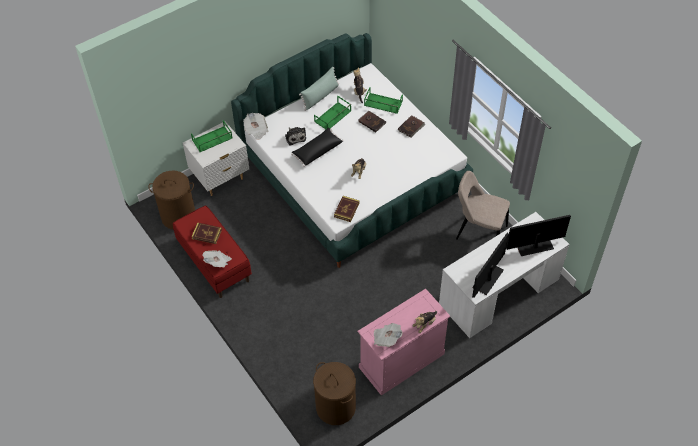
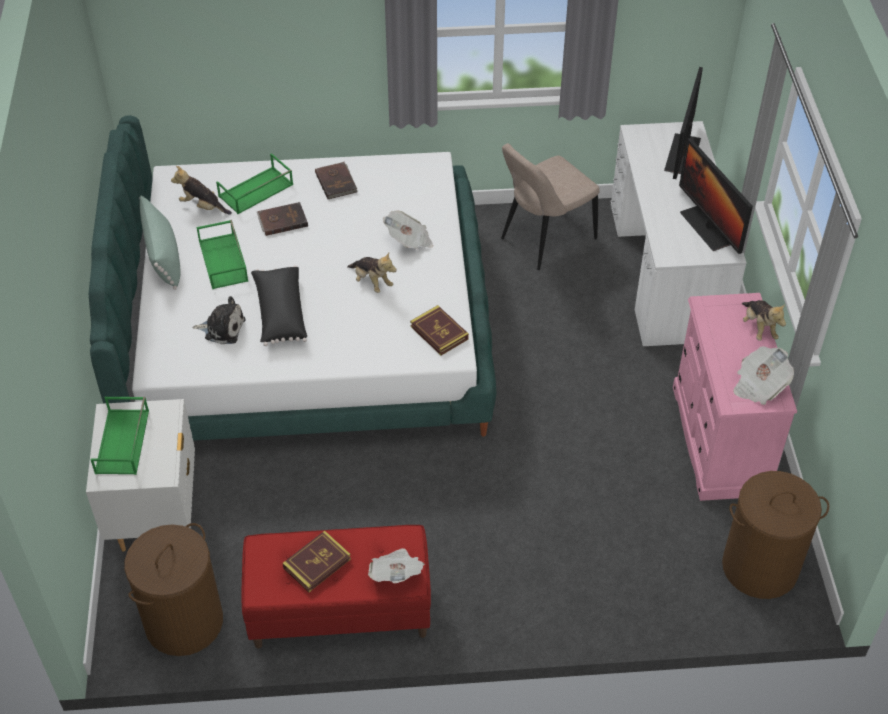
camera: 60 degrees left, 5 degrees down
(256, 130) = (156, 374): newspaper -> newspaper (409, 240)

